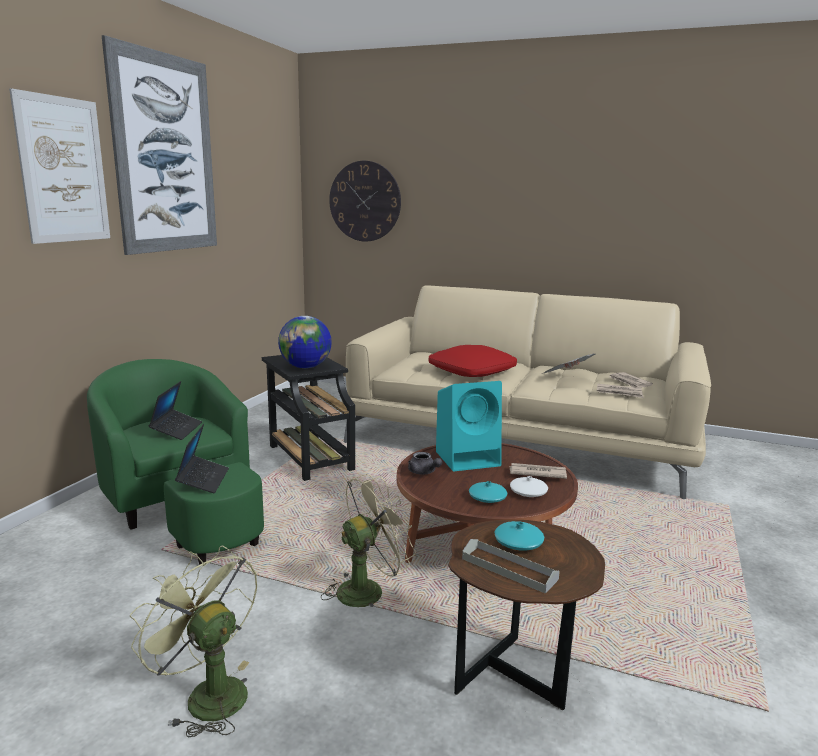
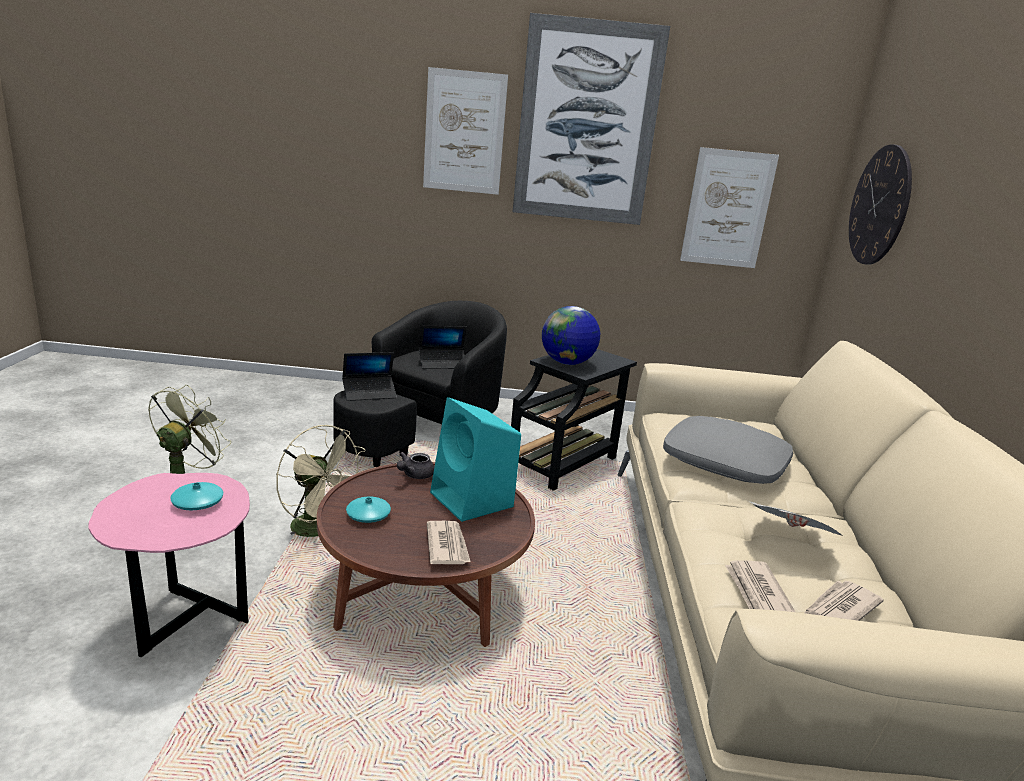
camera: 70 degrees right, 5 degrees up
(182, 506) = (426, 427): green armchair -> black armchair
(258, 220) = (727, 209): none -> picture
(471, 371) = (725, 463): red pillow -> grey pillow
(509, 569) = (148, 498): grey tray -> none
(516, 680) = (185, 626): brown side table -> pink side table
(528, 492) = (392, 541): white vase -> none

